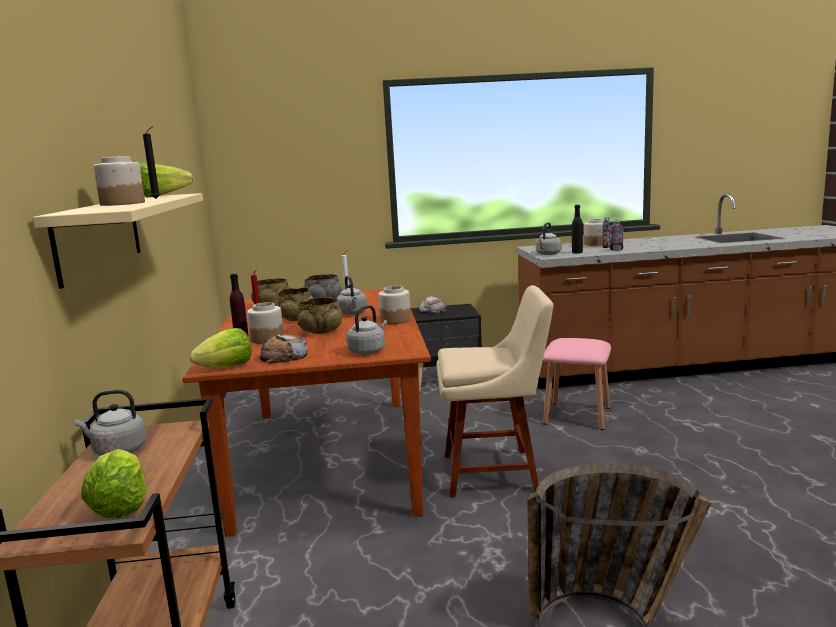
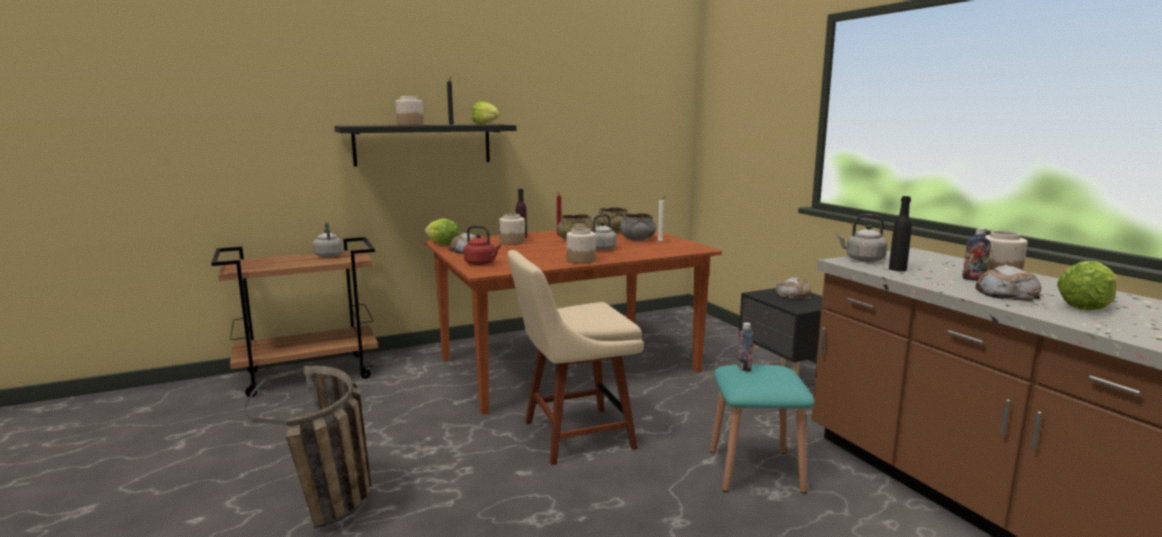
camera: 70 degrees right, 0 degrees up
(100, 236) = (423, 144): beige shelf -> black shelf
(121, 506) = (258, 266): lettuce -> lettuce (1086, 306)
(321, 331) = (538, 249): beige bowl -> none
(368, 351) = (481, 263): grey kettle -> red kettle
(496, 472) = (572, 436): beige chair -> beige chair turned 90 degrees clockwise
(577, 415) = (755, 470): pink stool -> turquoise stool
(616, 250) = (951, 284): bottle -> bottle (744, 368)
(638, 247) = (1006, 293): none -> bread

